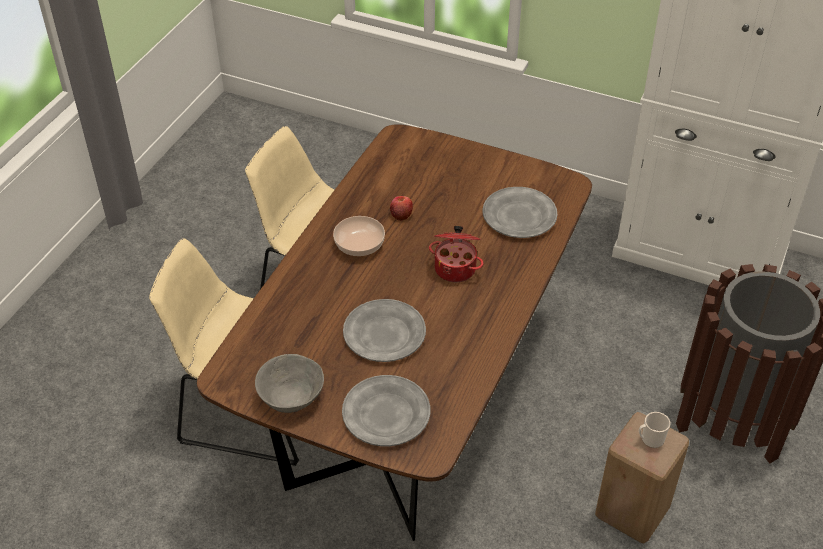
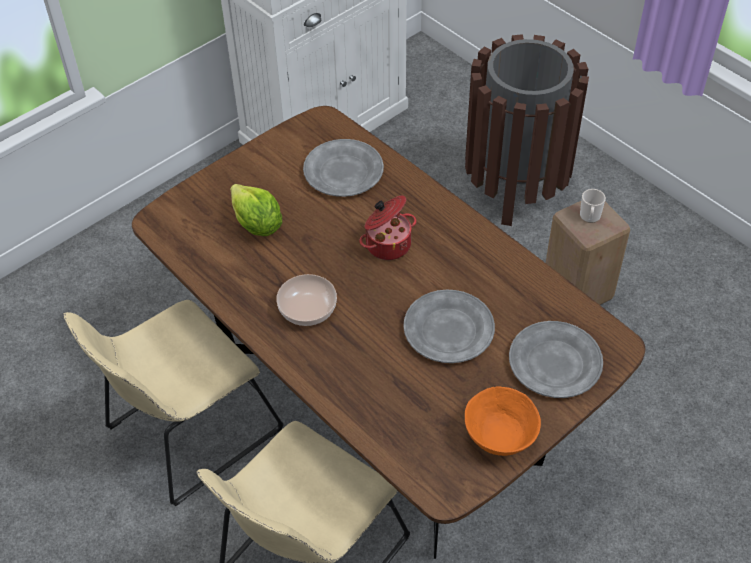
camera: 65 degrees left, 5 degrees up
(291, 399) = (501, 436): grey bowl -> orange bowl
(401, 214) = (283, 259): apple -> none
(428, 188) = (257, 225): none -> lettuce

